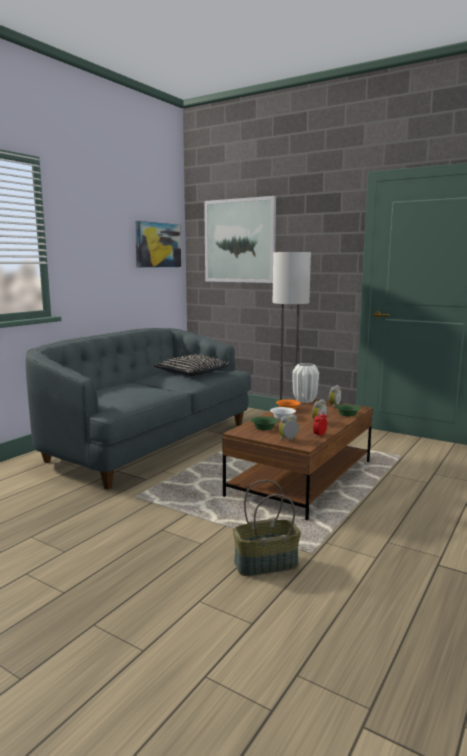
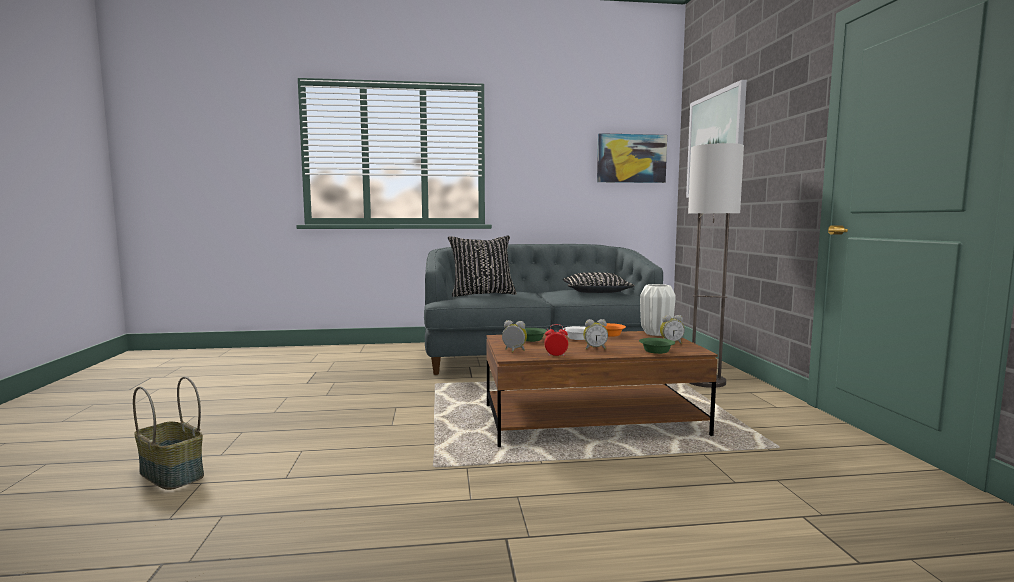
camera: 50 degrees right, 5 degrees down
(119, 395) = (482, 294): none -> black pillow
(265, 564) = (387, 455): basket -> basket (170, 474)

